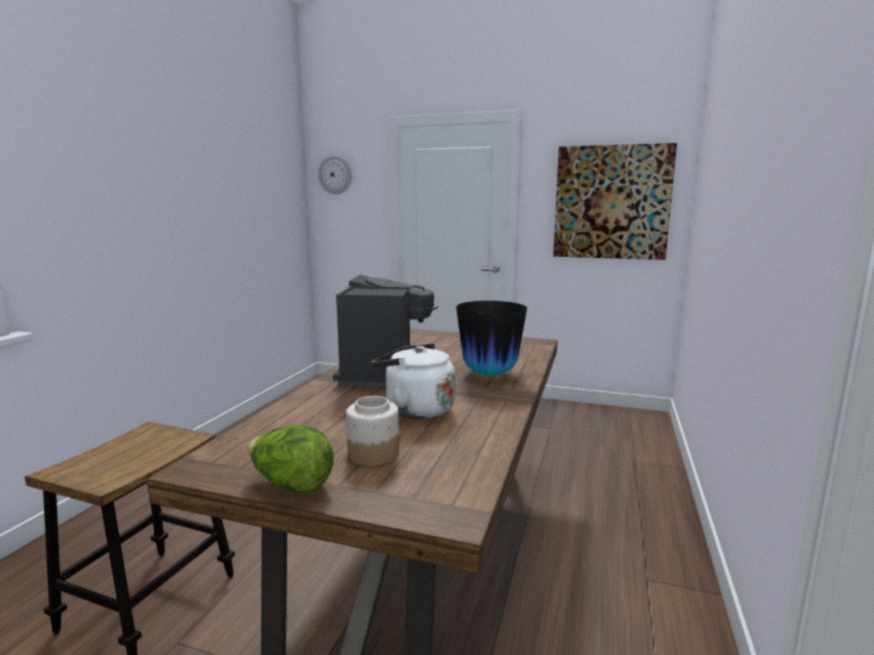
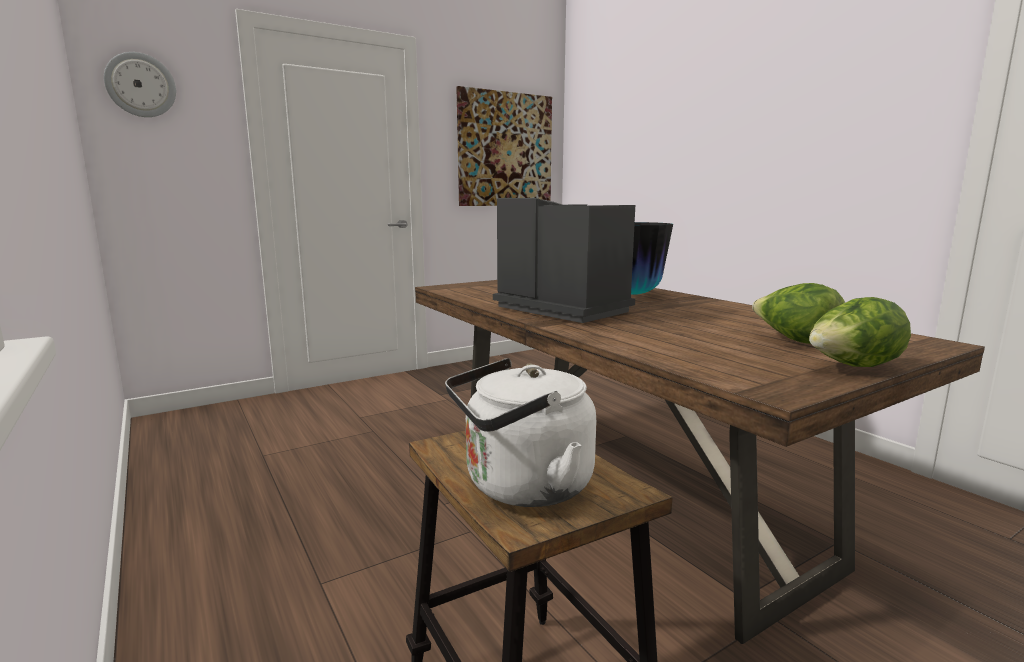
camera: 50 degrees left, 0 degrees up
(373, 454) = (795, 341): jar -> lettuce
(415, 410) = (695, 318): white kettle -> white kettle (521, 487)

